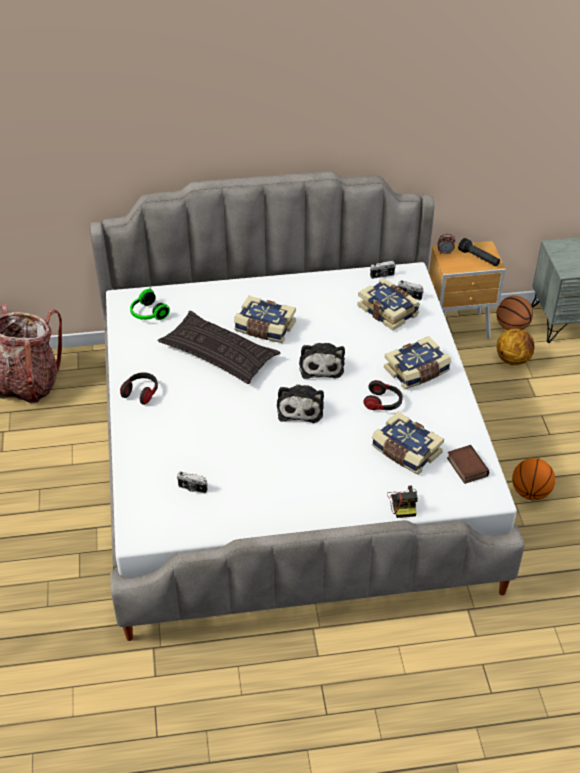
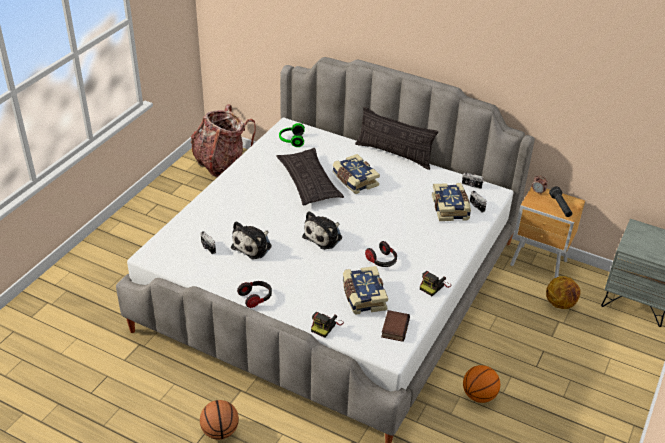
camera: 35 degrees right, 5 degrees down
(141, 393) = (238, 181): headphones -> headphones (256, 298)
(273, 277) = (394, 154): none -> pillow
(321, 365) = (366, 219): plush toy -> plush toy (253, 246)
(417, 371) = (428, 254): book -> none
(457, 402) = (434, 286): none -> camera
(512, 327) = (583, 282): basketball -> basketball (220, 431)

